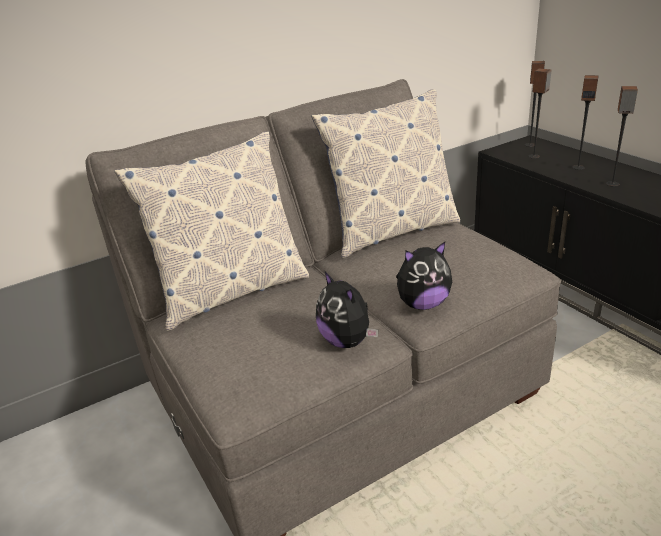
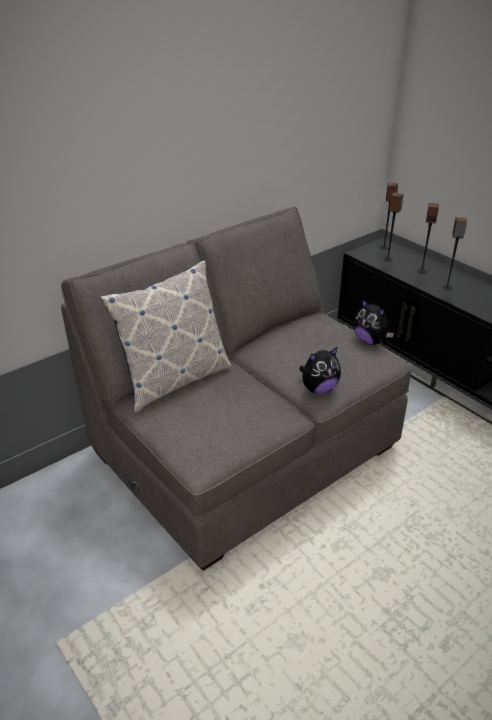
camera: 10 degrees left, 5 degrees up
(347, 341) = (270, 418): plush toy -> plush toy (370, 341)
(391, 231) = (286, 328): pillow -> none

